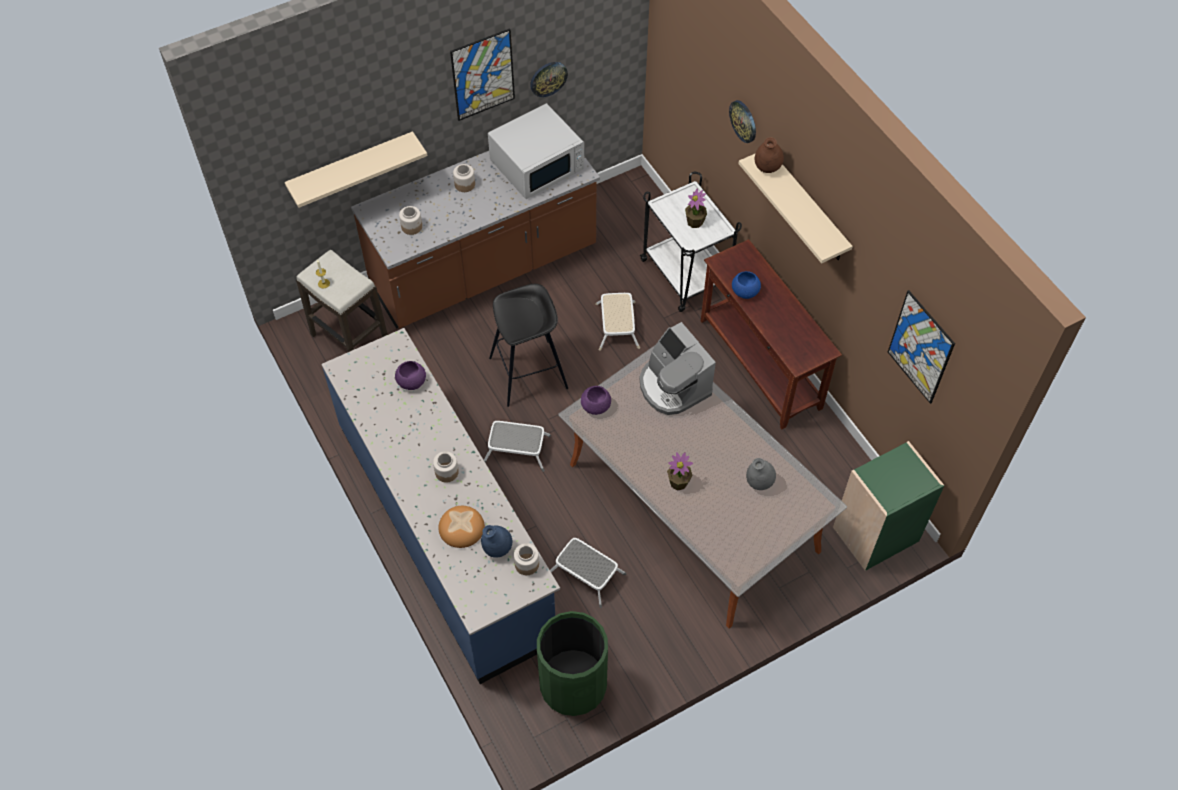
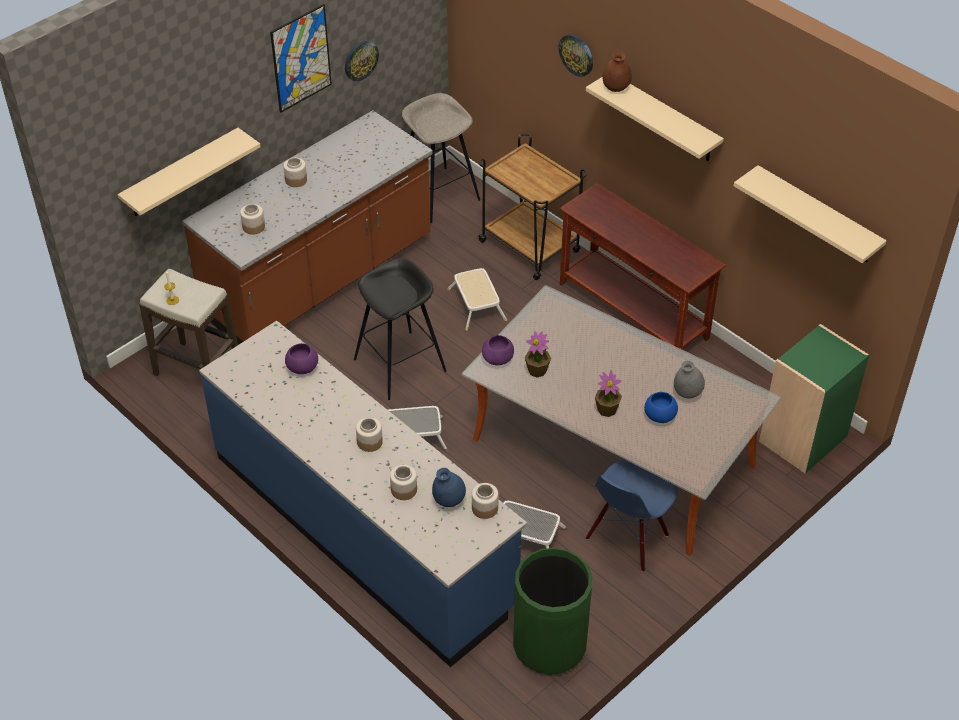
camera: 15 degrees left, 10 degrees down
(461, 528) = (403, 490): bread -> jar
(537, 165) = (365, 150): white microwave -> none
(618, 202) = (438, 194): none -> grey stool
(673, 386) = (569, 326): coffee machine -> none
(677, 597) = (627, 538): none -> blue chair
(685, 276) = (530, 247): white cart -> brown cart
(695, 222) = (537, 178): potted plant -> potted plant (537, 370)
(744, 291) = (610, 228): blue bowl -> blue bowl (659, 415)
(920, 347) = (817, 216): picture -> beige shelf

